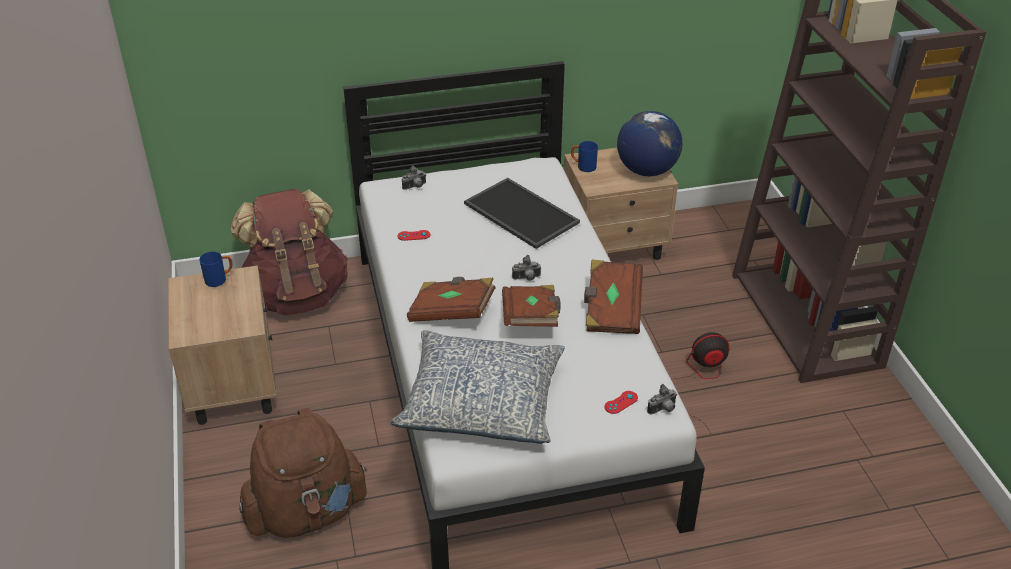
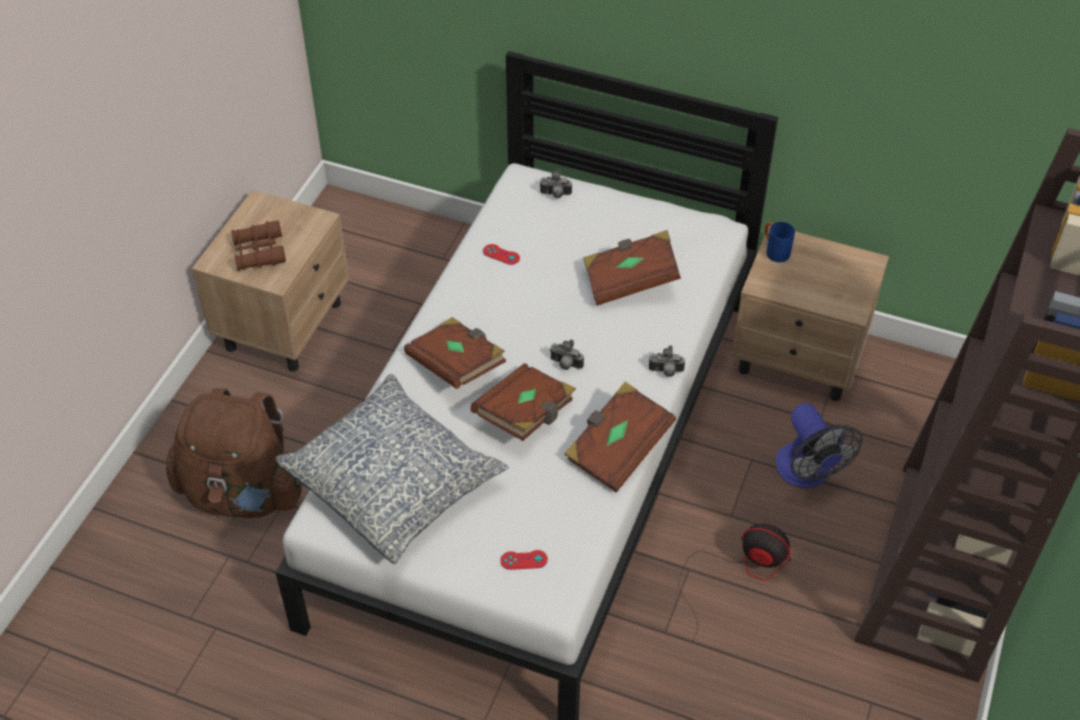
camera: 35 degrees right, 10 degrees up
(217, 315) = (259, 252): none -> brown binoculars
(219, 279) = (293, 213): blue mug -> none
(296, 294) = (420, 252): brown backpack -> none
(519, 213) = (630, 280): tray -> brown book
(646, 170) = (844, 291): globe -> none
(663, 410) = (557, 593): camera -> camera (666, 372)
(683, 306) = (807, 473): none -> fan

